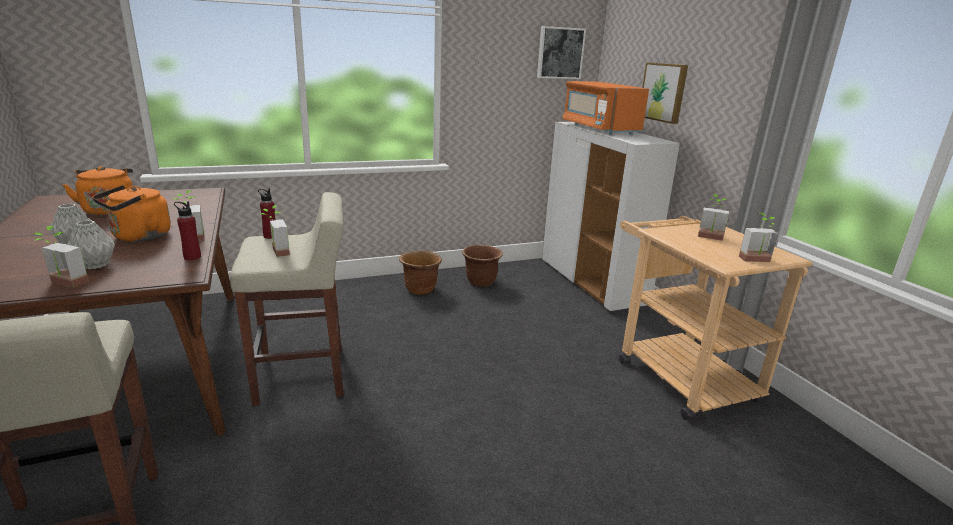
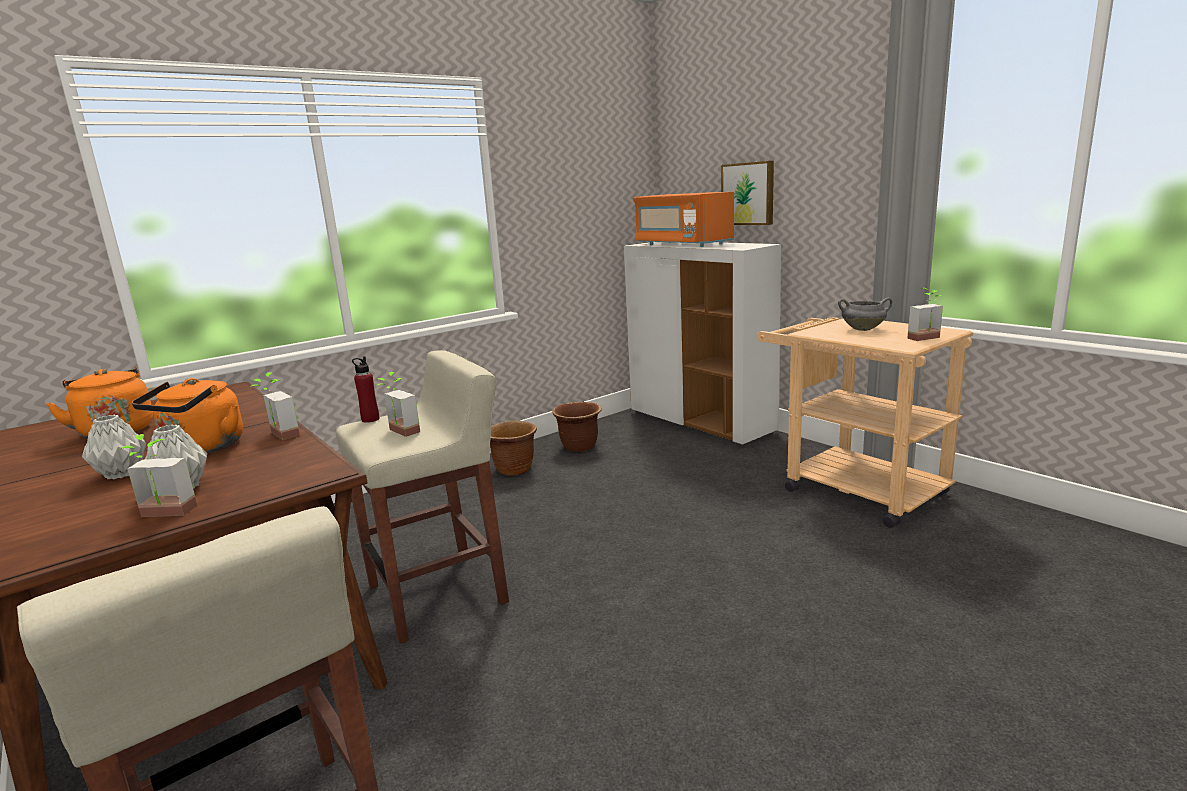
camera: 15 degrees left, 5 degrees down
(192, 257) = (308, 454): red bottle -> none
(560, 53) = (615, 168): picture -> none
(710, 238) = (863, 329): potted plant -> grey cooking pot

